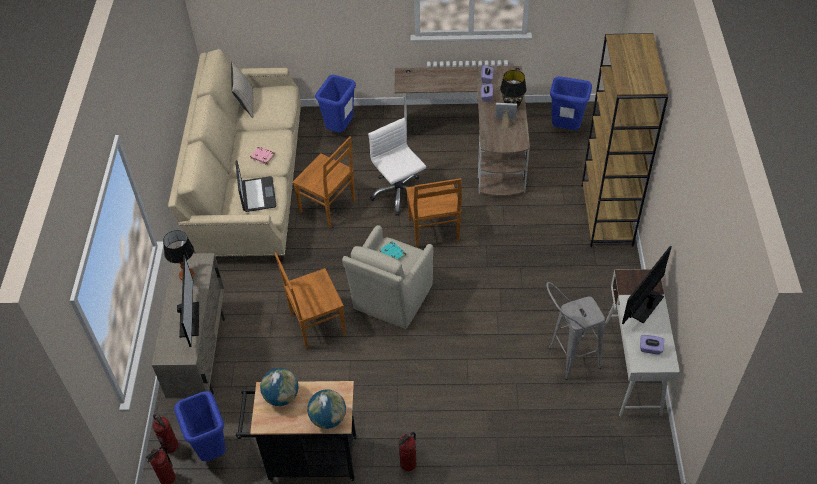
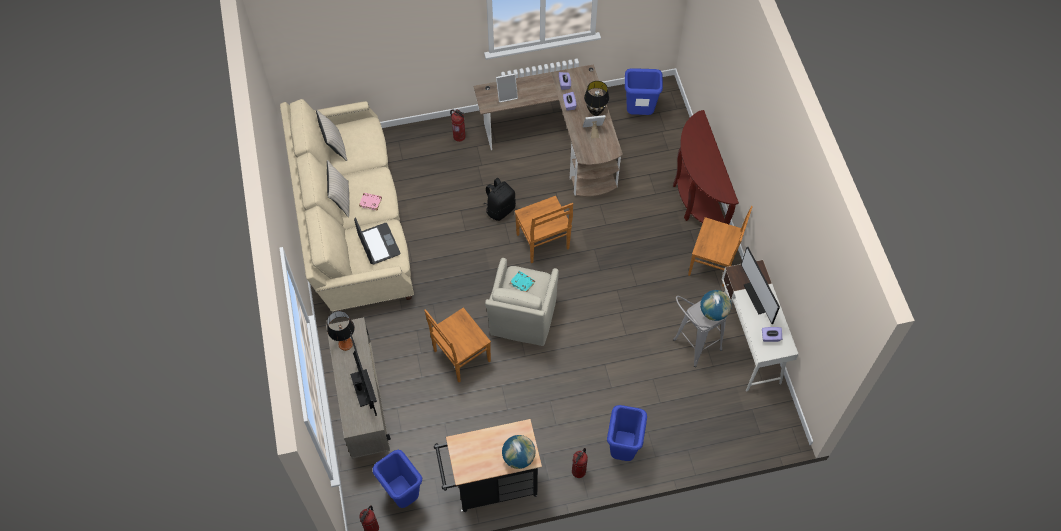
camera: 15 degrees left, 10 degrees up
(170, 446) = (365, 498): fire extinguisher -> fire extinguisher (459, 136)
(235, 150) = (341, 199): none -> beige pillow
(281, 396) = (472, 445): globe -> globe (713, 312)
(328, 207) = (437, 235): brown chair -> brown chair (713, 264)
(339, 130) = (424, 149): blue trash can -> blue trash can (622, 450)
(399, 194) = (500, 209): white office chair -> black backpack
(426, 80) = (507, 95): none -> picture frame
(607, 215) = (696, 198): brown bookcase -> brown console table
(645, 305) = (758, 297): monitor -> monitor turned 45 degrees counterclockwise

